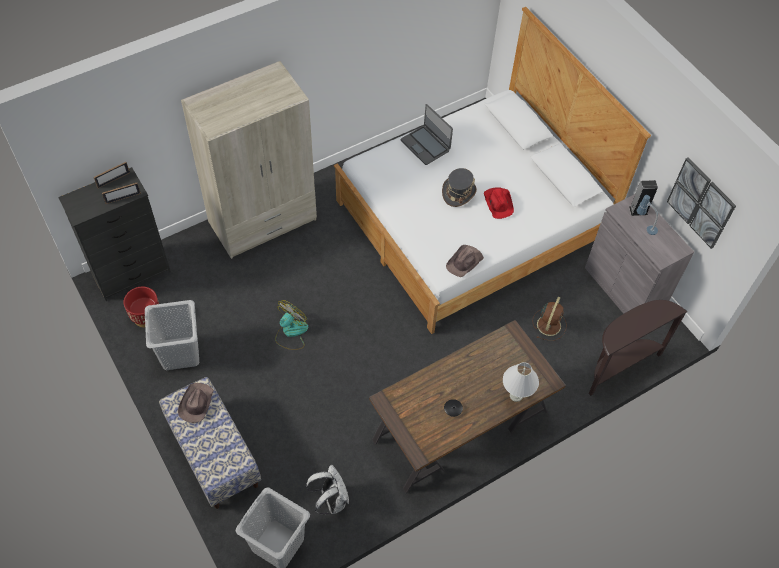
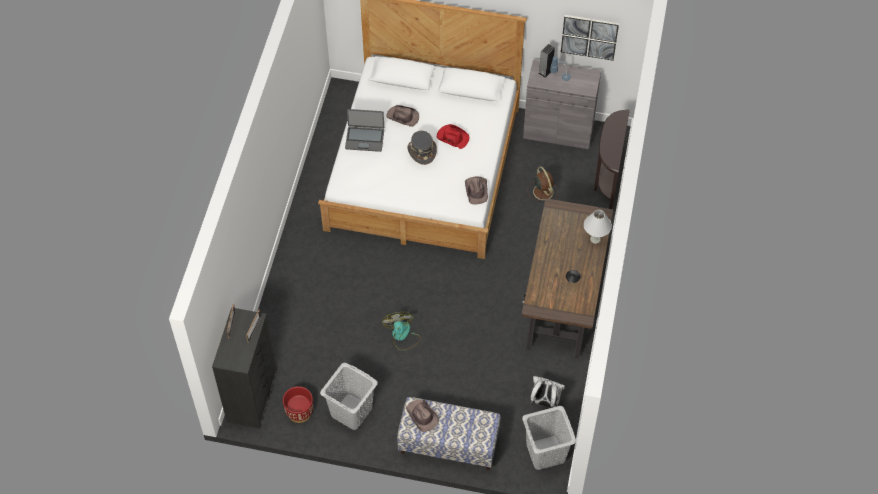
camera: 45 degrees left, 0 degrees up
(263, 221) = (293, 286): beige wardrobe -> none
(478, 154) = (403, 117): none -> brown hat

